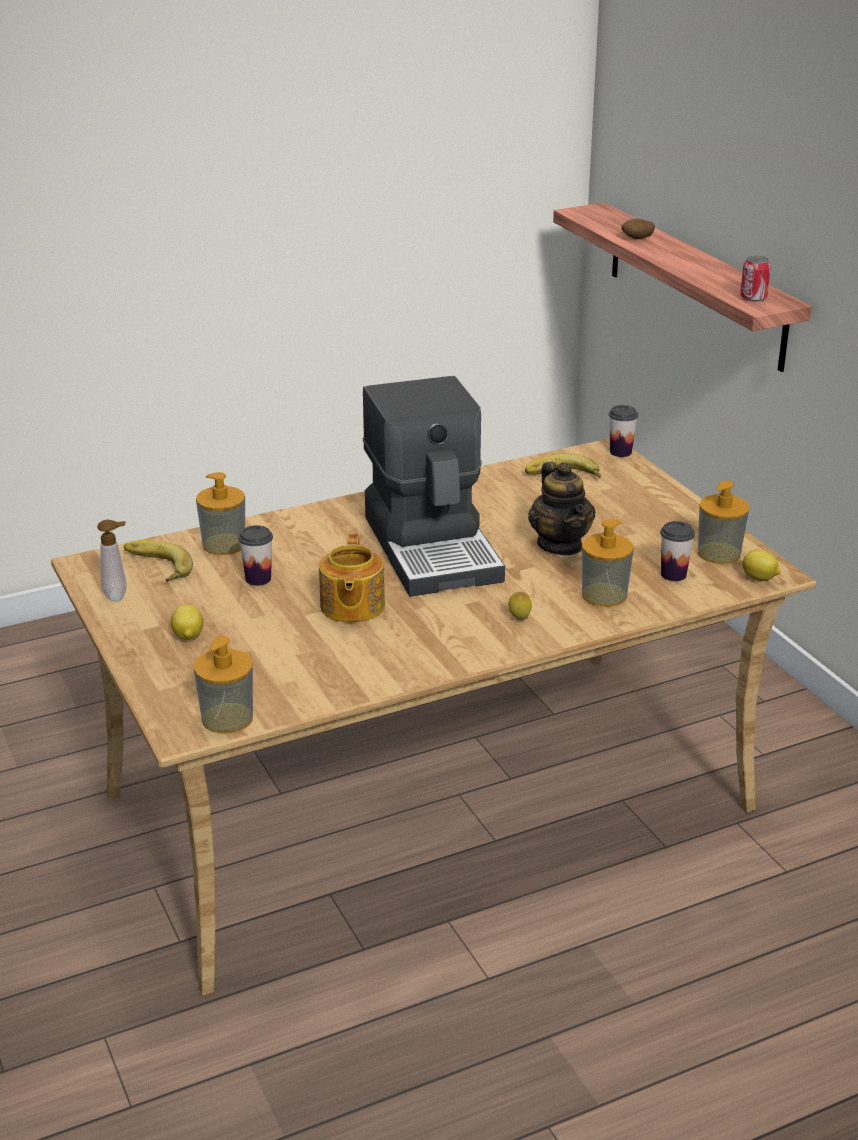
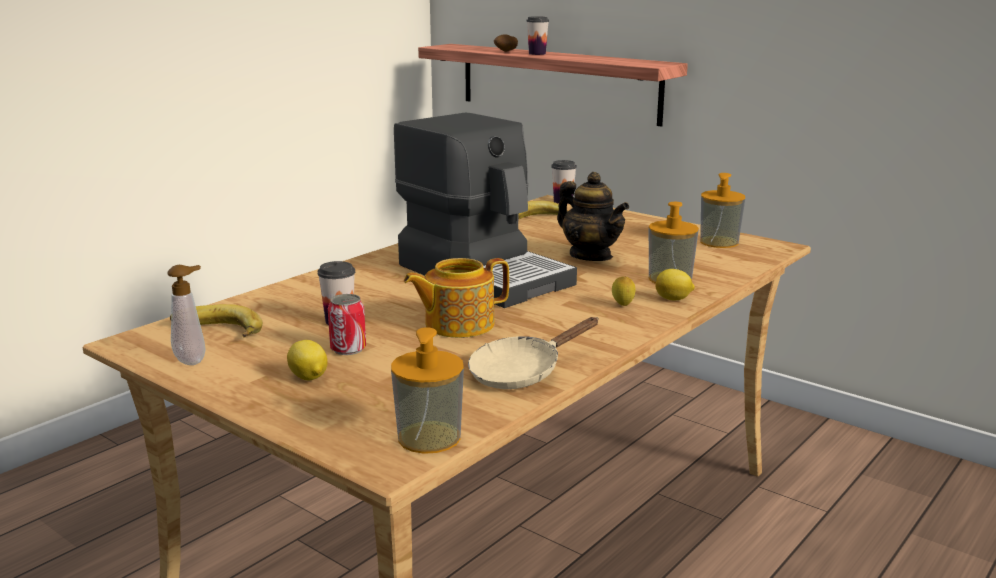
camera: 25 degrees left, 10 degrees down
(224, 544) = (276, 303): soap dispenser -> none
(351, 607) = (457, 324): teapot -> teapot turned 90 degrees clockwise
(354, 674) = (522, 372): none -> beige frying pan
(673, 574) = (704, 258): cup -> cup (537, 54)
(753, 298) = (641, 63): can -> can (348, 349)
(759, 578) = (770, 251): lemon -> lemon (673, 299)

